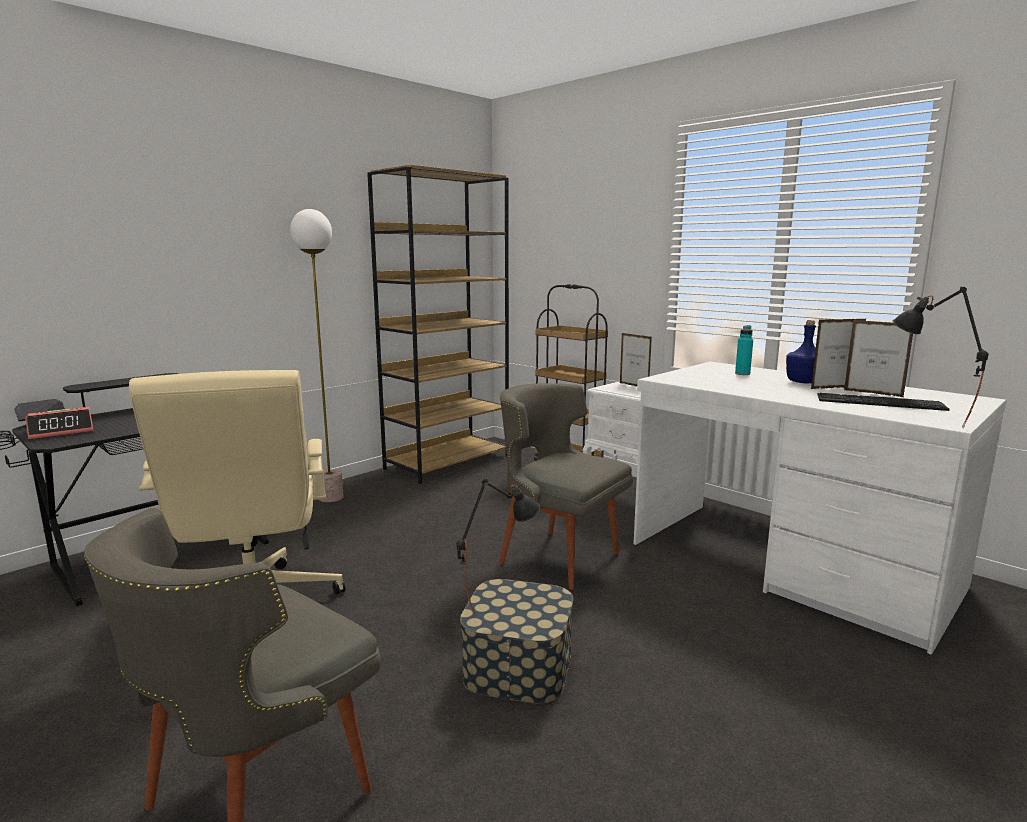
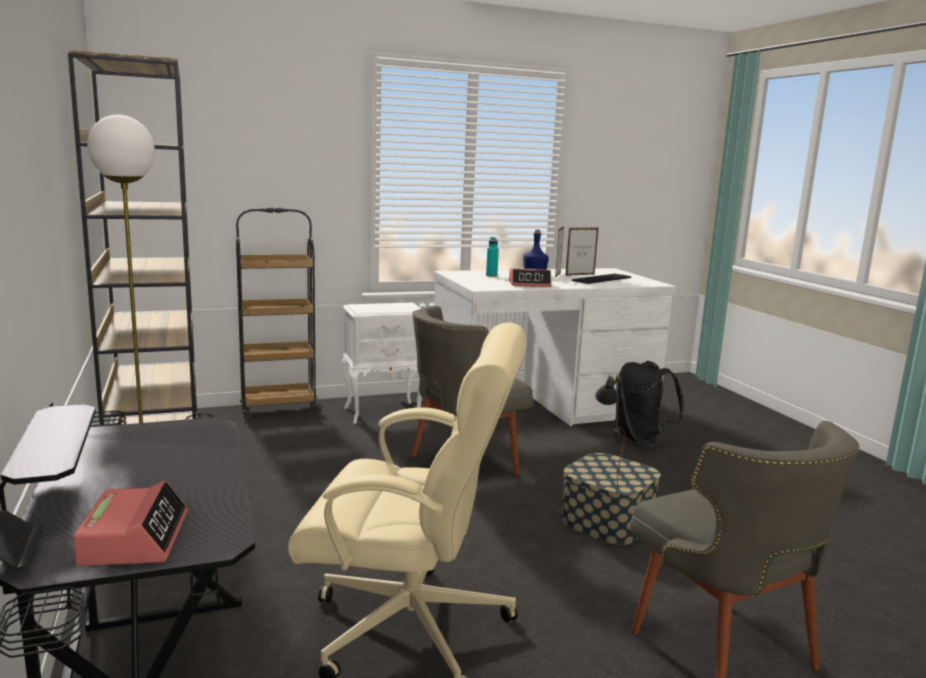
camera: 65 degrees left, 0 degrees up
(634, 386) = (372, 304): picture frame -> none
(735, 386) = (529, 284): none -> alarm clock
(808, 653) = (642, 440): none -> black backpack
(924, 422) = (651, 285): black table lamp -> none

